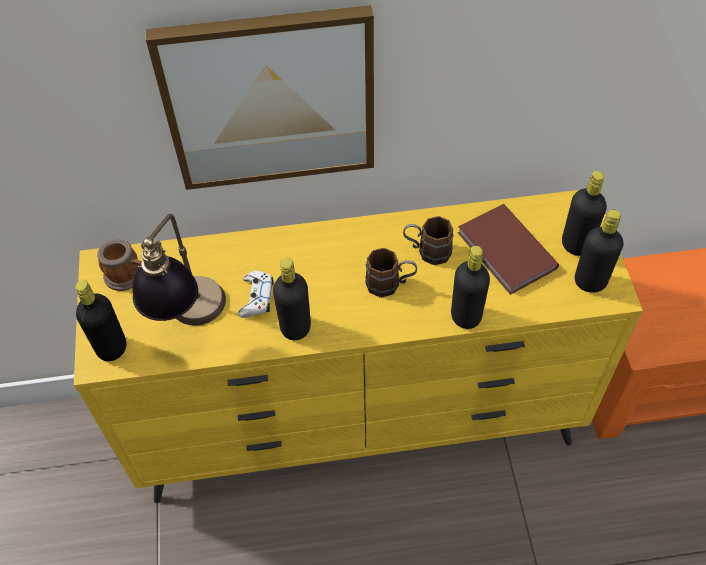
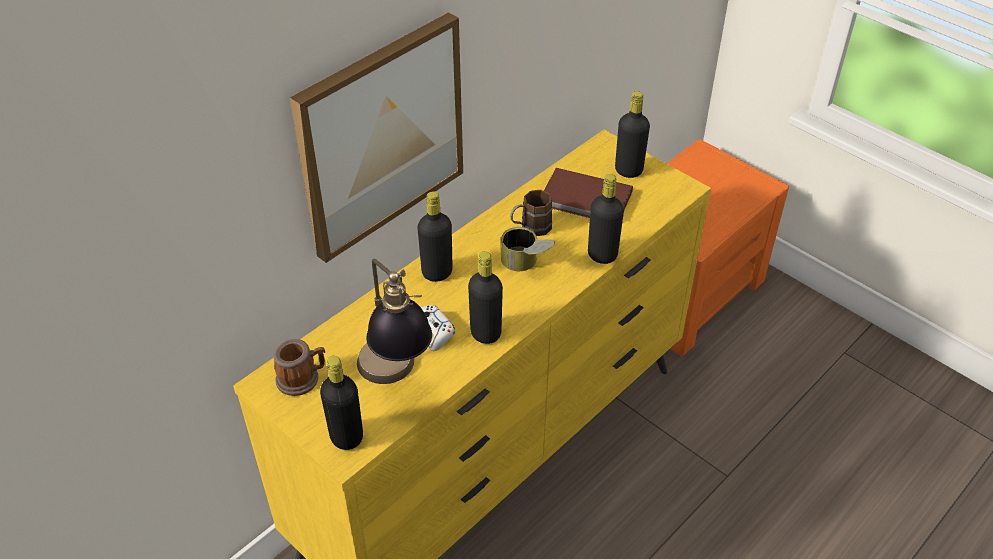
camera: 40 degrees left, 10 degrees down
(390, 284) = (526, 264): brown mug -> can
(590, 281) = (661, 188): black bottle -> black bottle (437, 272)

